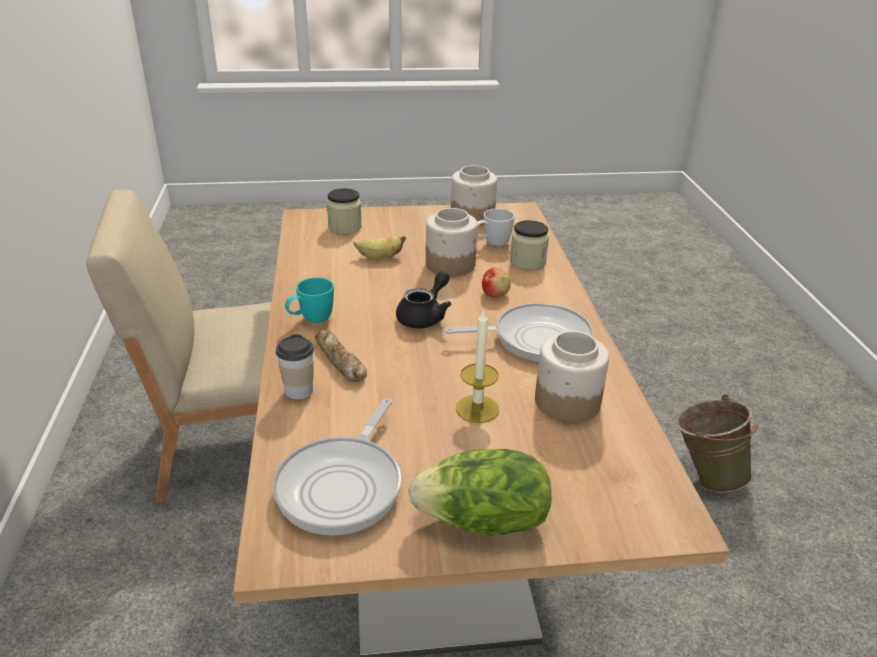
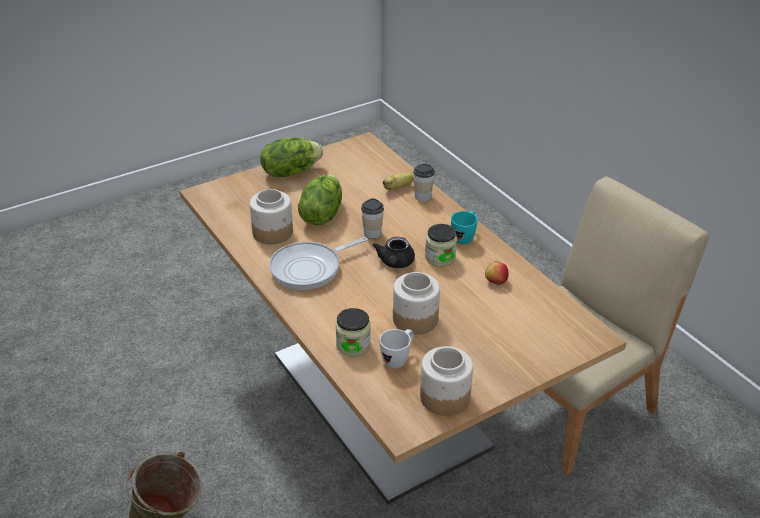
camera: 155 degrees right, 5 degrees up
(339, 361) = (419, 218): bread -> none
(343, 485) = (360, 167): frying pan -> none
(345, 227) = (544, 335): jar -> jar (440, 257)
(379, 257) = (477, 308): banana -> banana (398, 188)
(422, 358) = (372, 233): none -> cup
(477, 409) = (321, 215): candle -> lettuce
(495, 293) = (359, 299): apple -> apple (495, 280)

